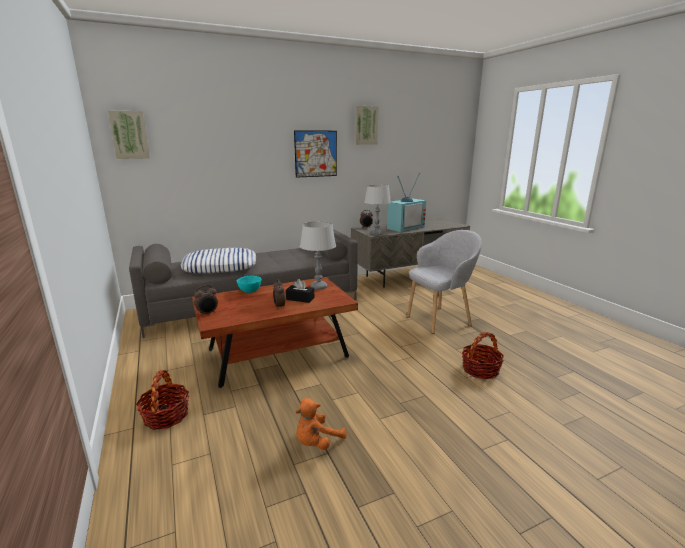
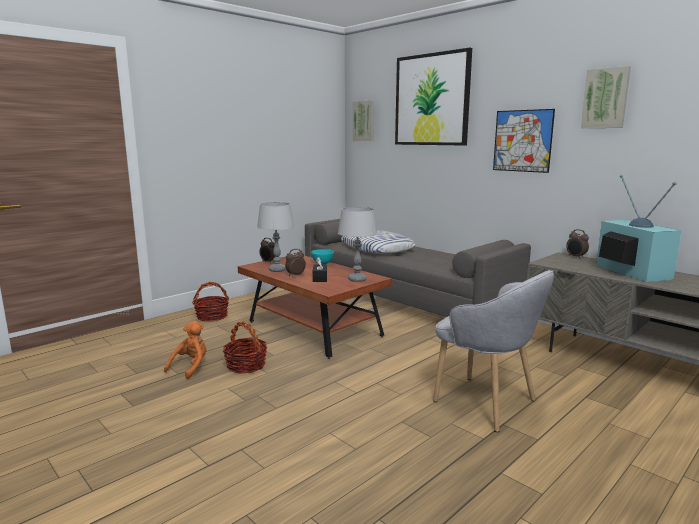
camera: 70 degrees right, 5 degrees down
(226, 116) = (431, 100): none -> picture
(317, 442) = (190, 367): orange plush toy -> orange plush toy turned 90 degrees clockwise
(376, 234) = (550, 263): grey table lamp -> grey table lamp (277, 270)
(404, 227) = (628, 272): television -> television turned 135 degrees counterclockwise
(480, 370) = (355, 443): basket -> basket (246, 365)

